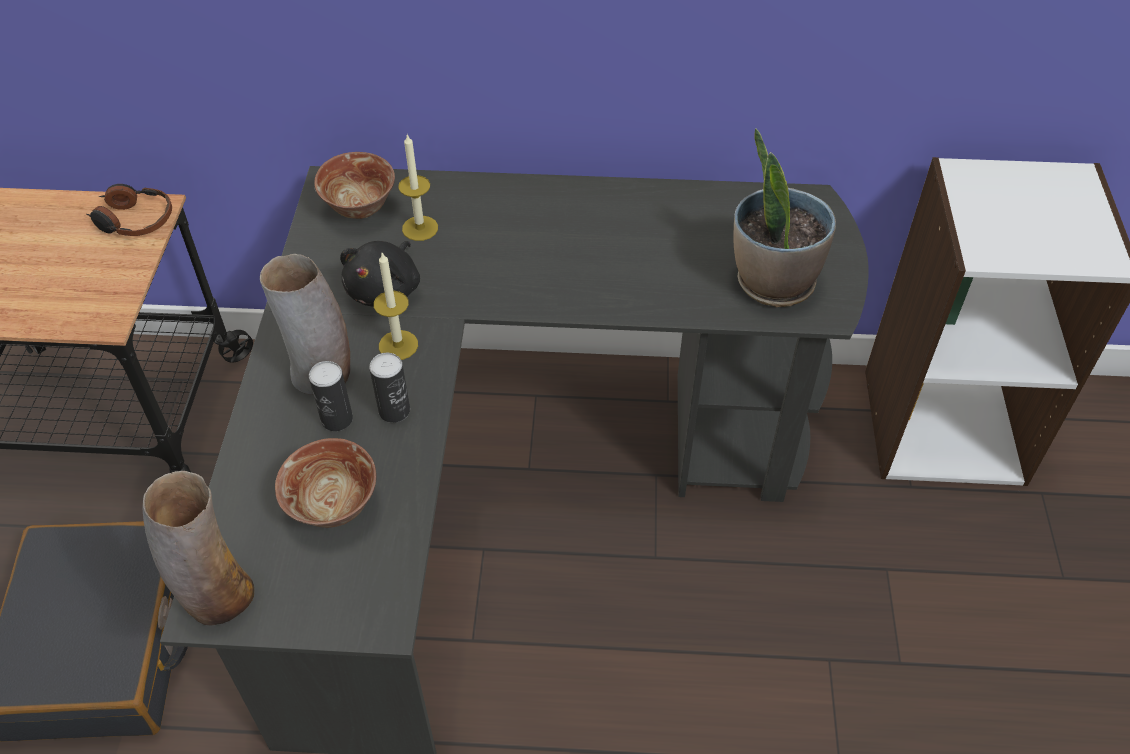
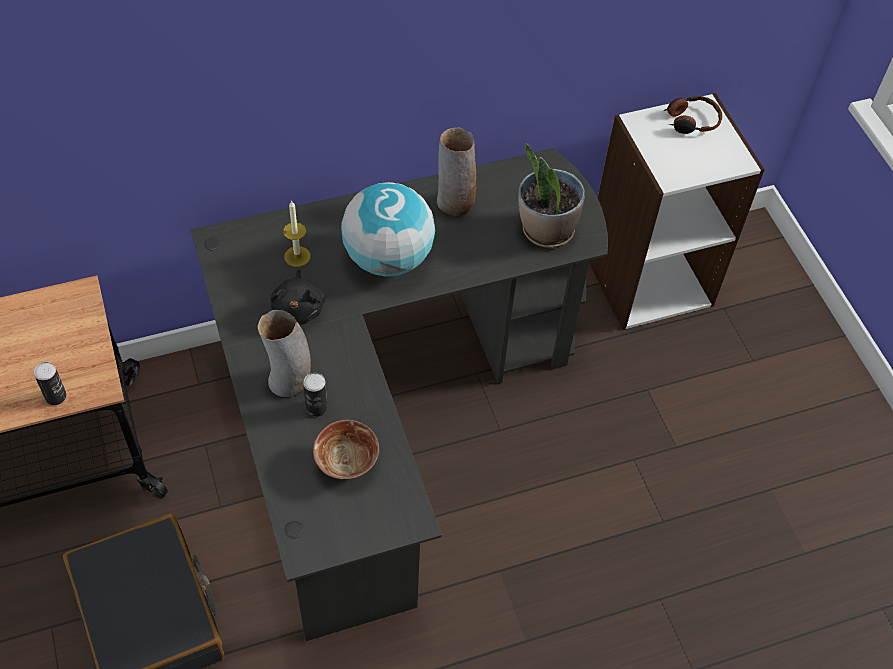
camera: 25 degrees left, 5 degrees up
(134, 220) = (71, 306): headphones -> headphones (691, 121)
(217, 597) = (307, 542): vase -> vase (454, 204)
(360, 208) = (247, 253): bowl -> none
(394, 411) = (350, 390): can -> can (56, 396)
(398, 345) = (329, 345): candle -> none
(535, 260) = (388, 258): none -> globe

